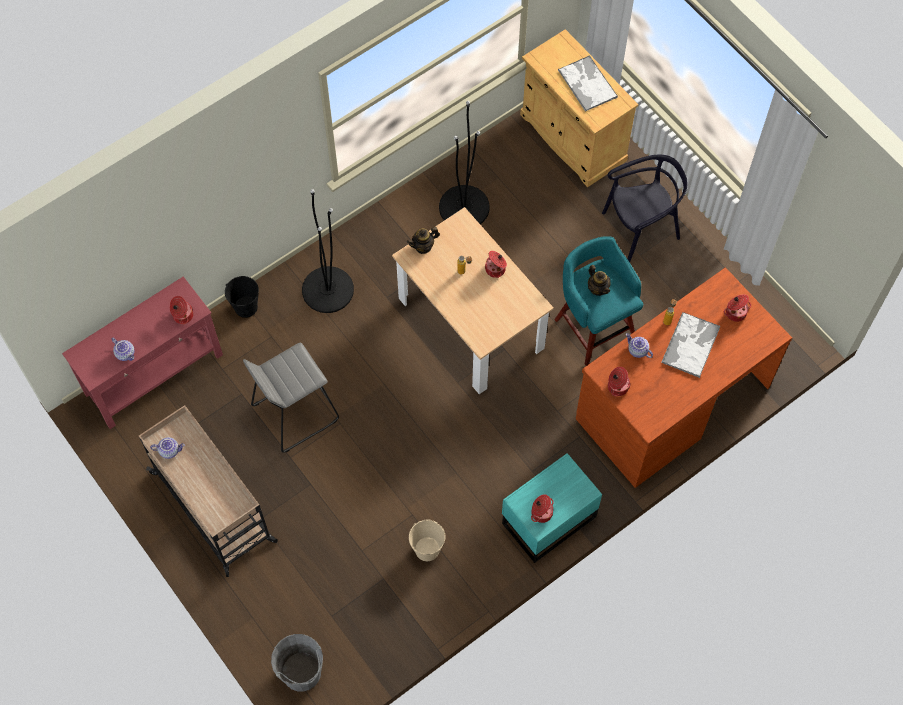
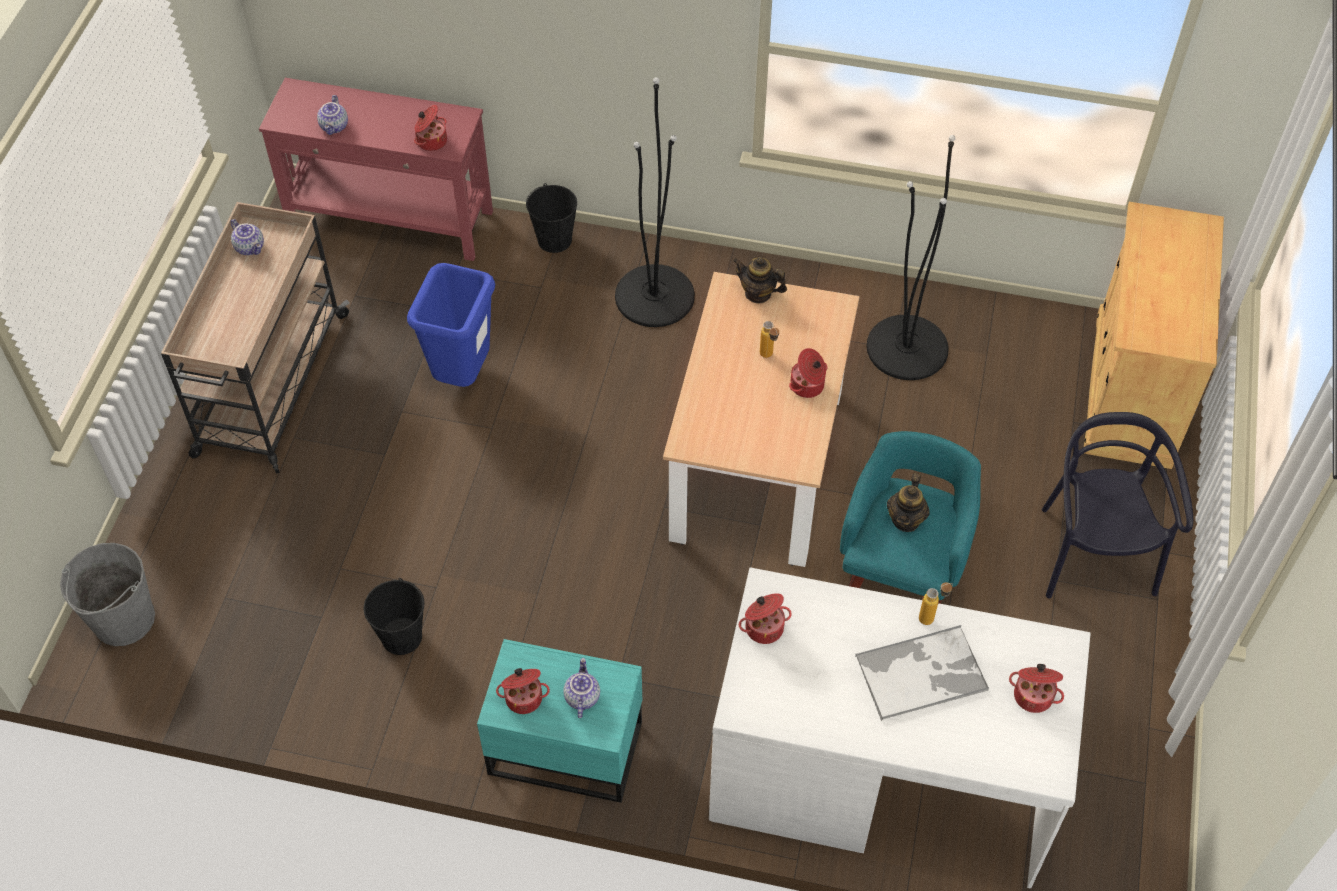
camera: 50 degrees right, 10 degrees down
(294, 413) = (463, 375): grey stool -> blue trash can
(427, 549) = (401, 637): beige bucket -> black bucket
(587, 83) = (1176, 290): tray -> none
(637, 350) = (843, 613): teapot -> teapot (581, 697)
(640, 229) = (1093, 553): black chair -> black chair turned 120 degrees counterclockwise
(671, 402) = (880, 774): brown desk -> white desk

